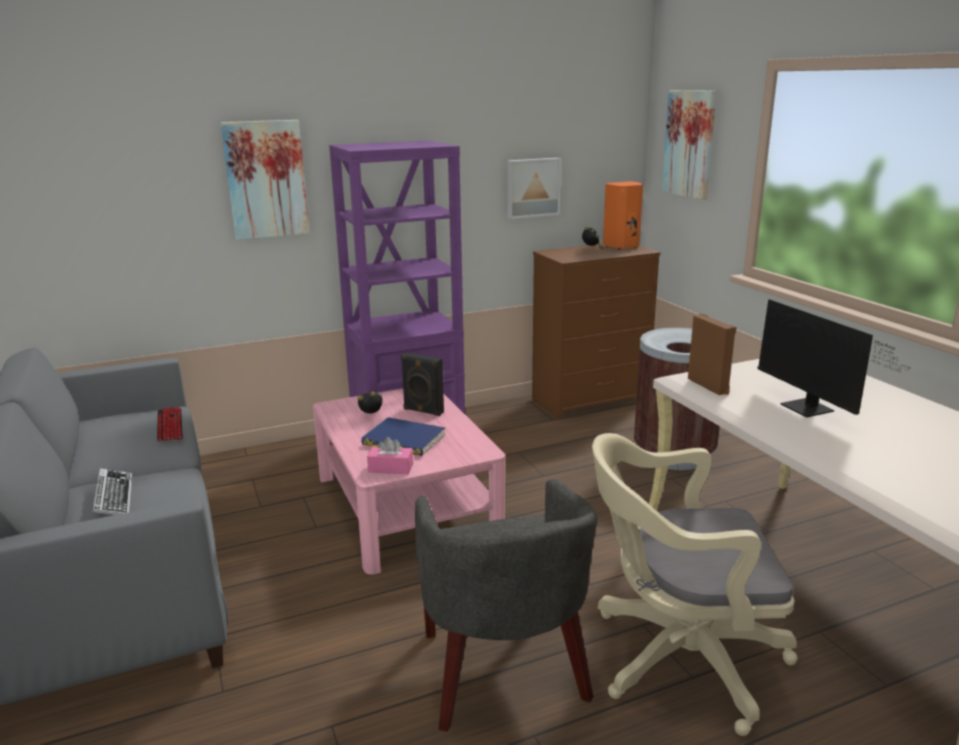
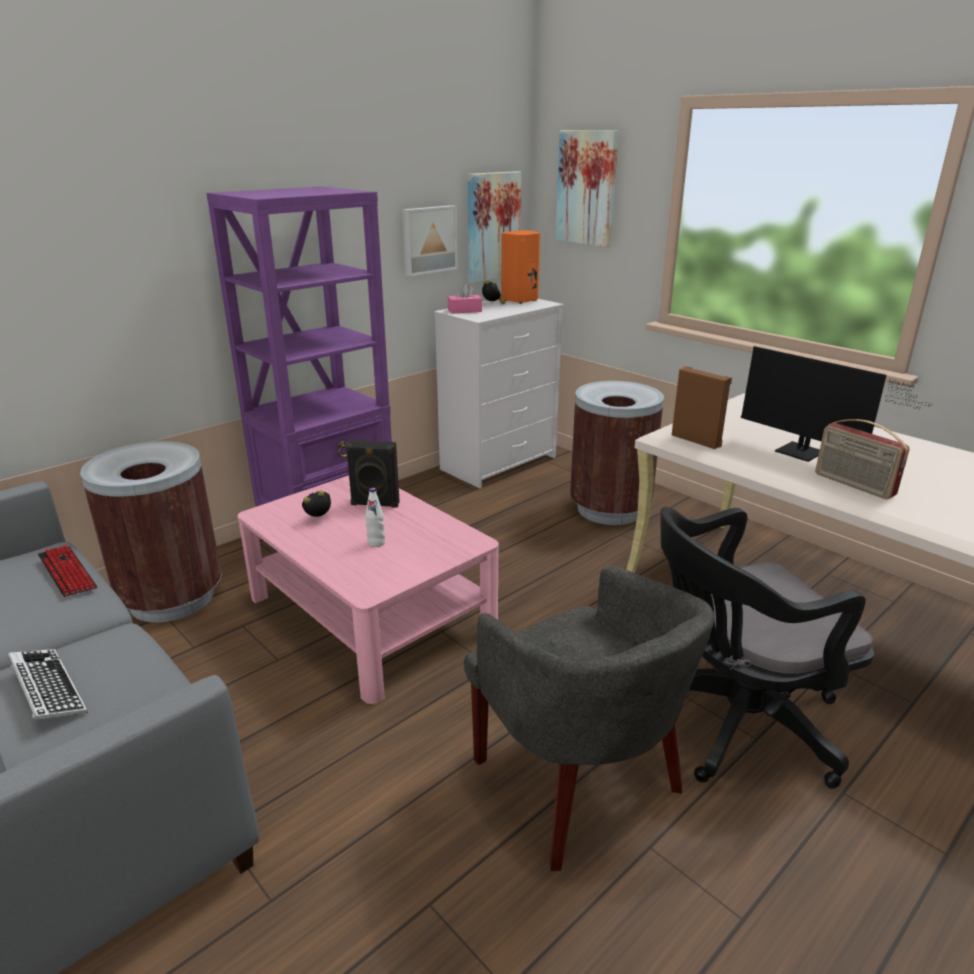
camera: 20 degrees left, 5 degrees up
(263, 468) = (172, 598): none -> brown trash can
(266, 179) = (129, 239): picture -> picture (492, 227)
(390, 468) = (383, 579): pink tissue box -> pink tissue box (464, 311)
(404, 440) = (376, 543): blue book -> white bottle
(590, 399) = (499, 463): brown dresser -> white dresser
(677, 658) = (733, 722): beige office chair -> black office chair
(833, 443) = (853, 485): none -> radio

